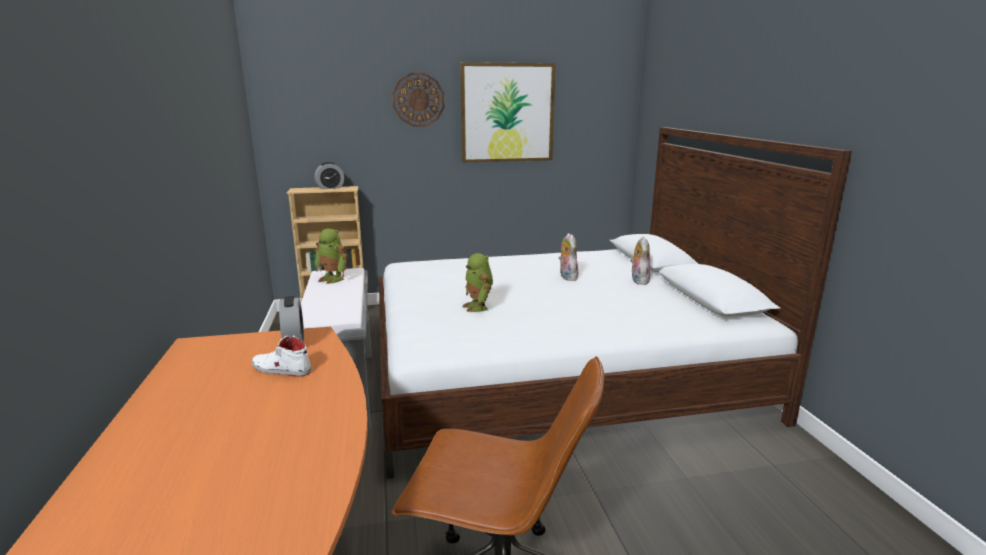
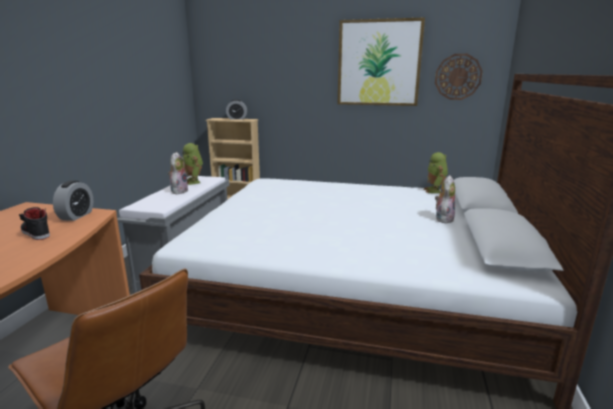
camera: 25 degrees right, 0 degrees up
(281, 369) = (35, 232): white shoe -> black shoe
(418, 100) = (305, 52): wall clock -> wall clock (458, 77)
(478, 307) = (273, 218): toy robot -> toy robot (434, 191)
(566, 277) = (378, 206): plush toy -> plush toy (179, 191)

